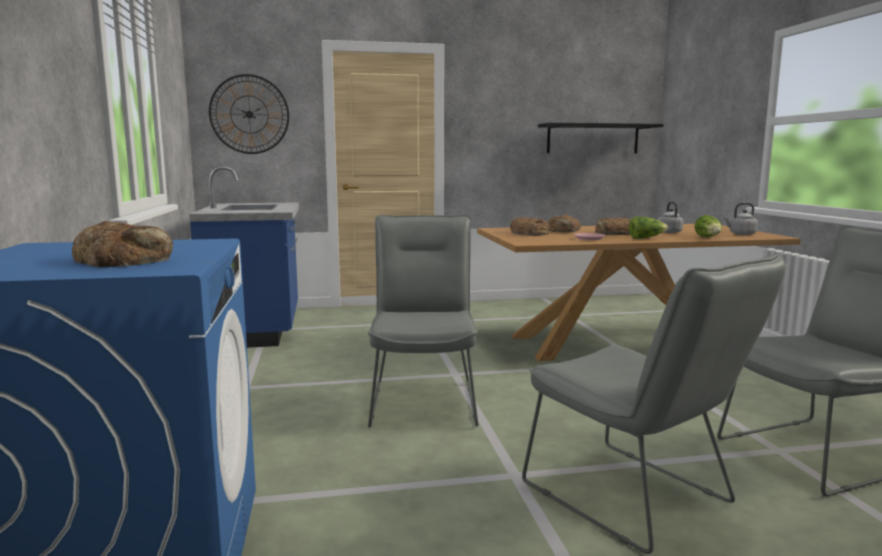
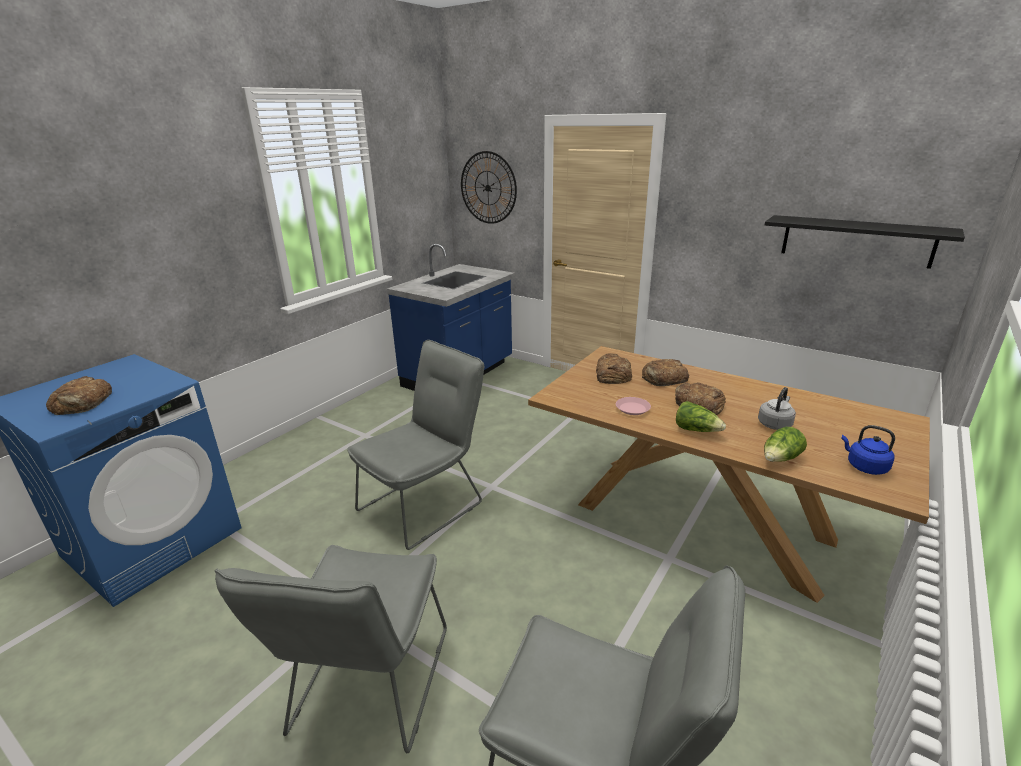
camera: 45 degrees right, 15 degrees up
(741, 234) = (864, 466): grey kettle -> blue kettle

